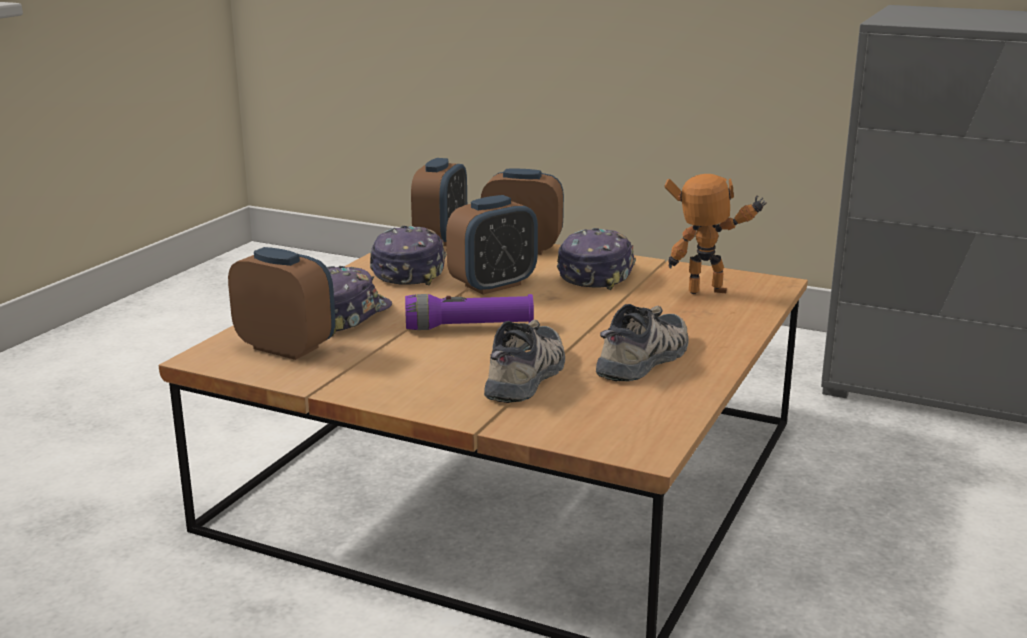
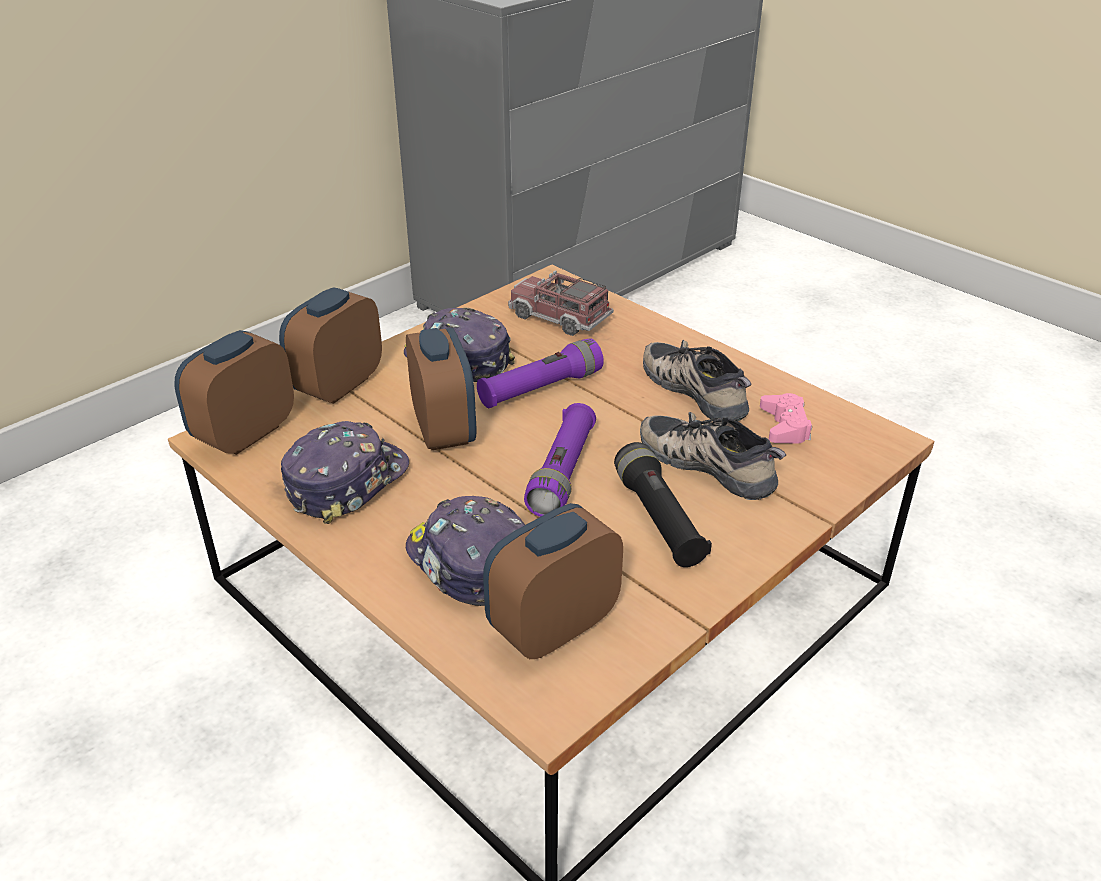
camera: 70 degrees left, 15 degrees up
(408, 271) = (346, 482): cap -> cap turned 105 degrees clockwise
(432, 365) = (658, 519): none -> black flashlight
(441, 239) = (245, 434): alarm clock -> alarm clock turned 90 degrees counterclockwise
(583, 304) = (540, 388): none -> purple flashlight
(621, 400) = (785, 426): none -> pink game controller
(709, 294) = (559, 317): toy robot -> toy truck

